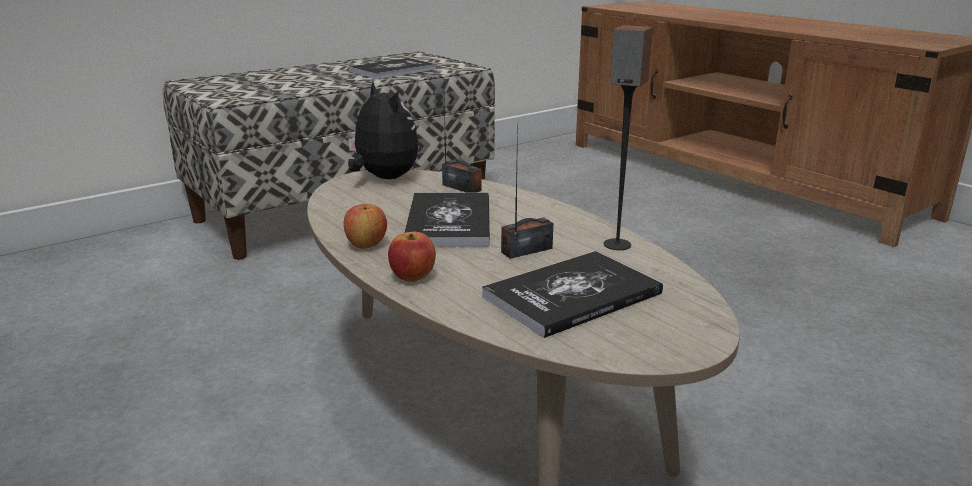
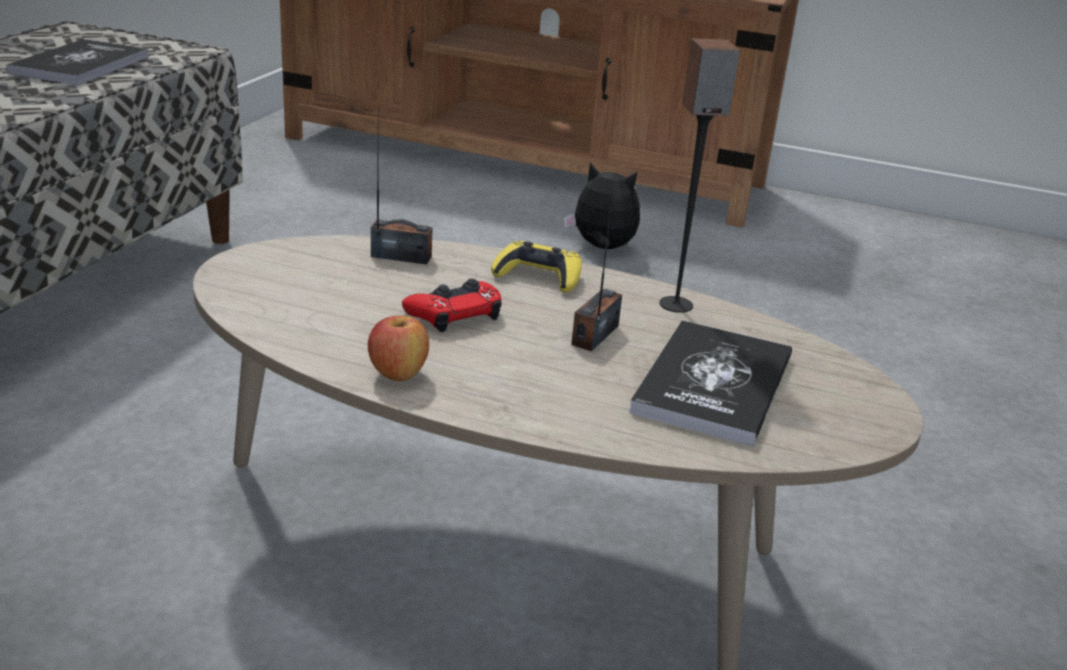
camera: 35 degrees left, 5 degrees up
(383, 178) = (274, 260): plush toy -> plush toy (602, 248)
(413, 277) = (519, 407): apple -> none
(449, 222) = (454, 313): book -> red game controller
(538, 212) = (538, 276): none -> yellow game controller

